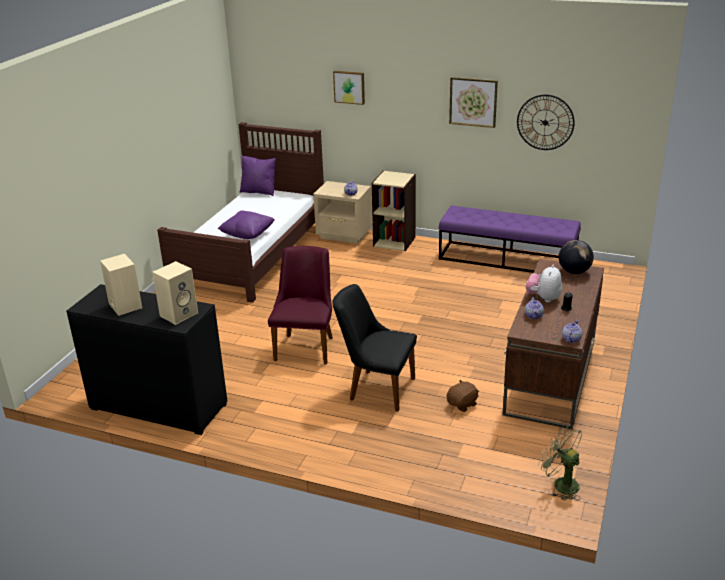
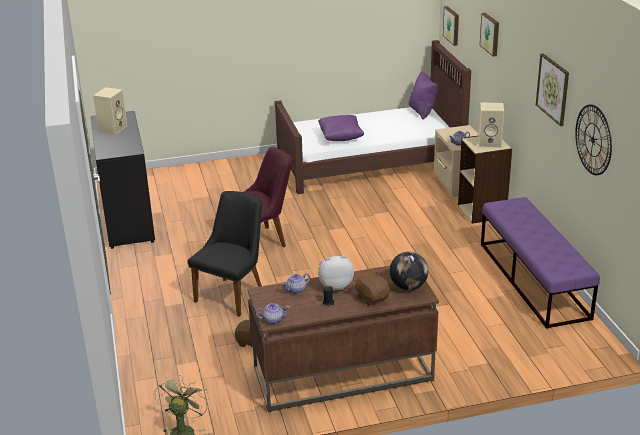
camera: 55 degrees right, 0 degrees up
(179, 314) = (119, 148): beige speaker -> beige speaker (490, 142)
(266, 100) = (452, 25): none -> picture
(376, 388) = (234, 293): black chair -> black chair turned 45 degrees clockwise
(576, 290) = (372, 298): none -> brown plush toy

